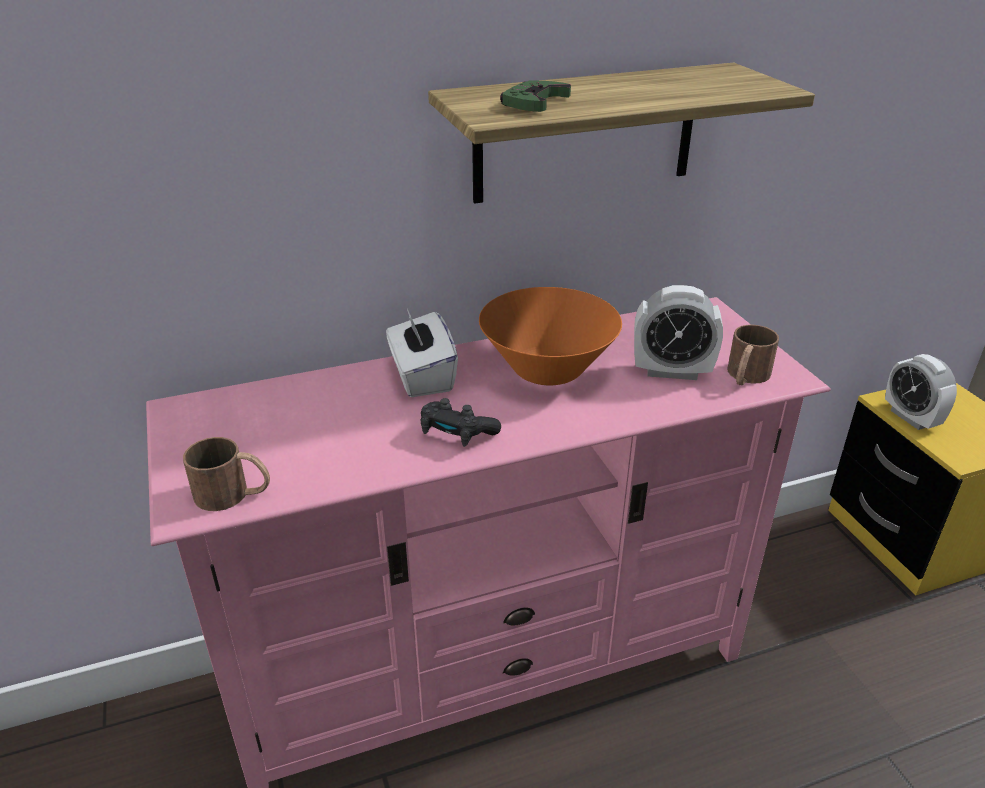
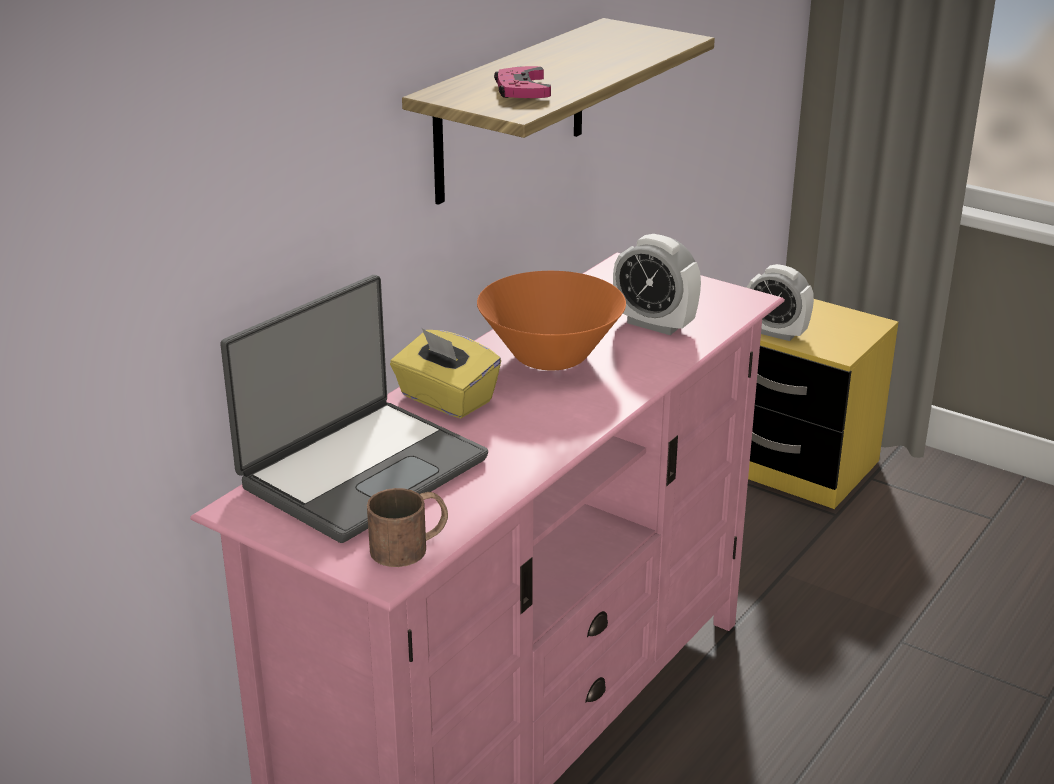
camera: 35 degrees left, 5 degrees down
(288, 413) = (361, 471): none -> laptop
(422, 377) = (445, 399): white tissue box -> yellow tissue box
(456, 434) = (541, 431): black game controller -> none
(534, 103) = (522, 90): green game controller -> pink game controller
(671, 371) = (654, 324): alarm clock -> alarm clock turned 60 degrees clockwise
(745, 377) = (716, 309): brown mug -> none

